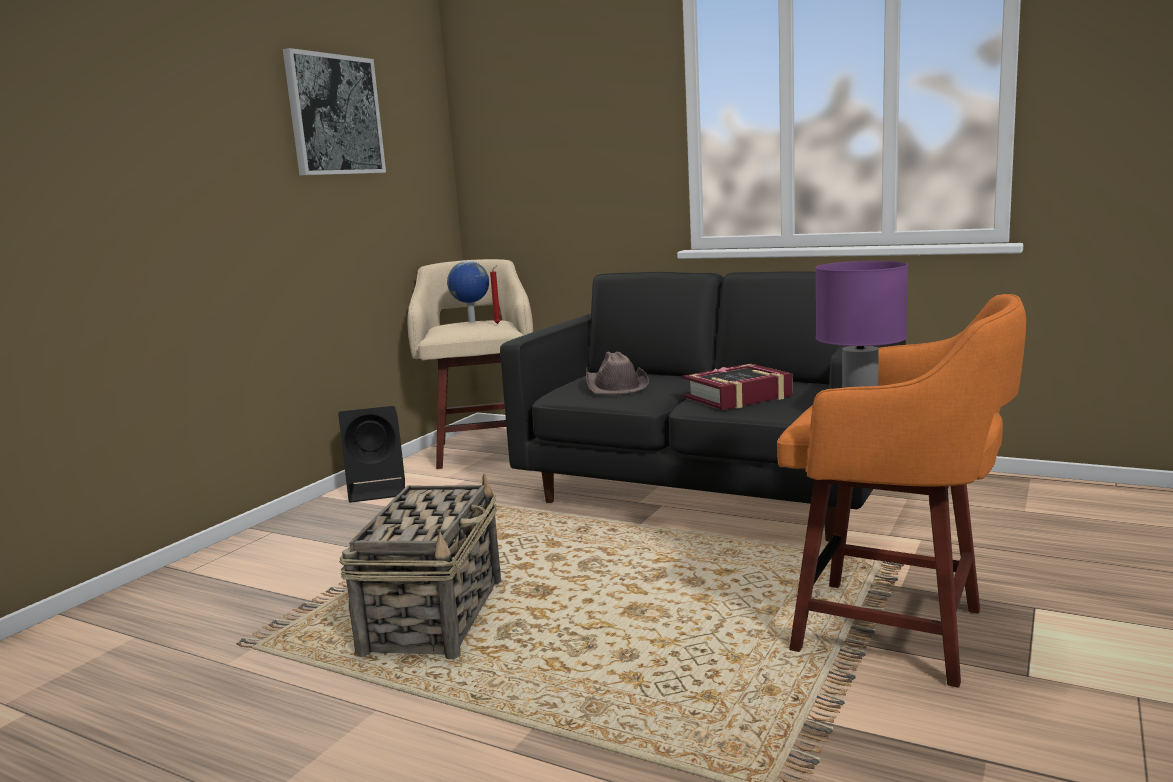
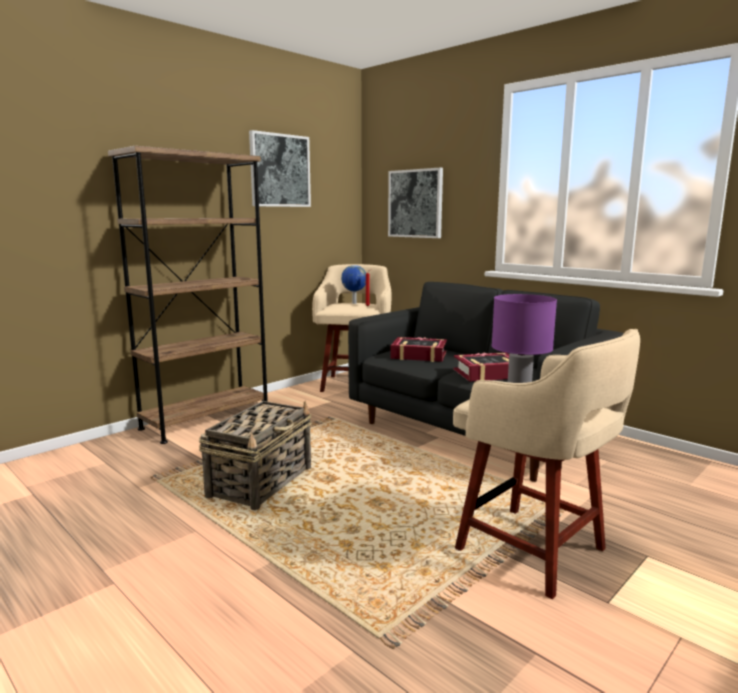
camera: 15 degrees right, 0 degrees up
(273, 540) = (206, 420): none -> brown bookcase
(379, 490) = (280, 399): black speaker -> none
(550, 158) = (415, 203): none -> picture
(615, 386) = (419, 355): brown hat -> book
(896, 632) = (535, 551): orange stool -> beige stool

